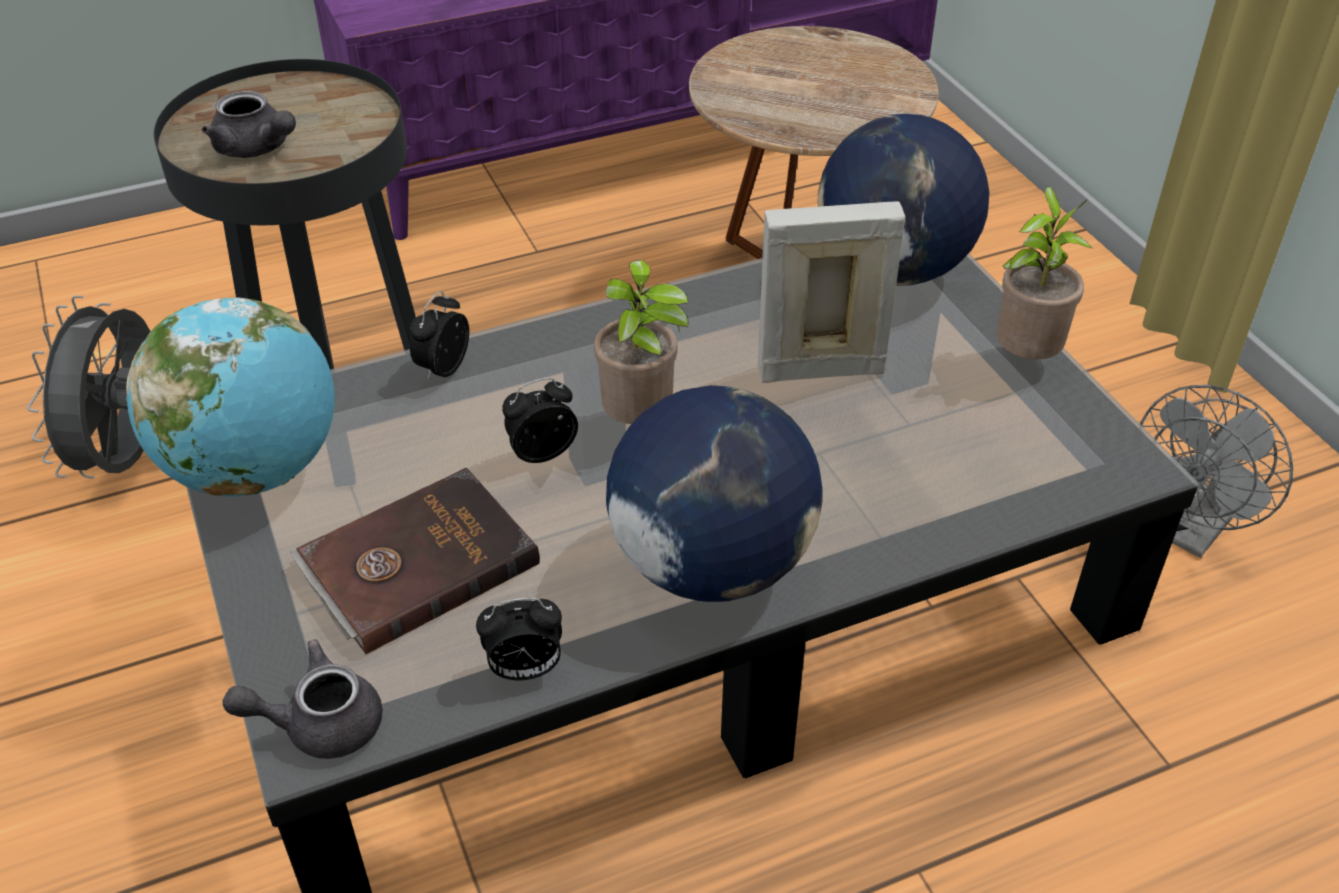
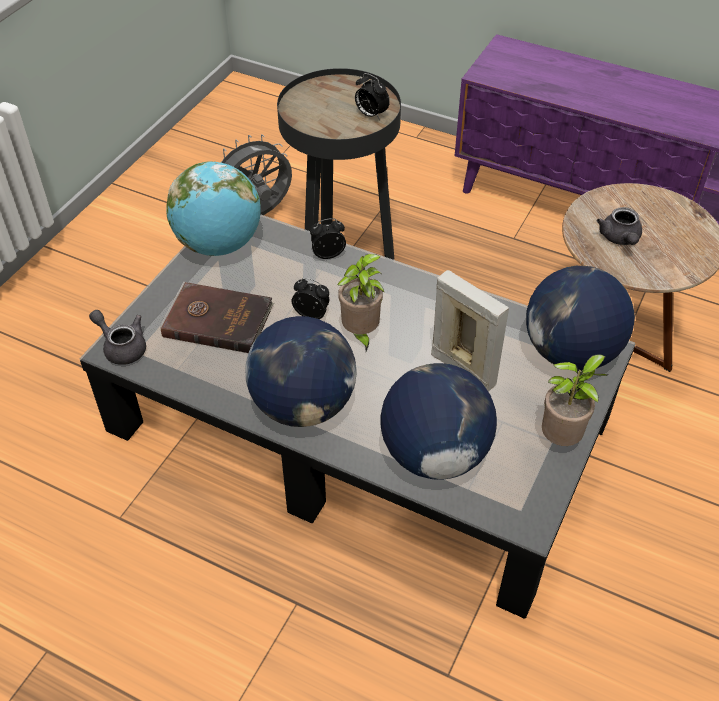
camera: 50 degrees right, 5 degrees up
(257, 149) = (318, 111): grey teapot -> grey teapot (620, 239)
(524, 670) = (196, 385): alarm clock -> alarm clock (370, 115)
(941, 483) = (434, 454): none -> globe
(1190, 533) = (620, 608): grey fan -> none

